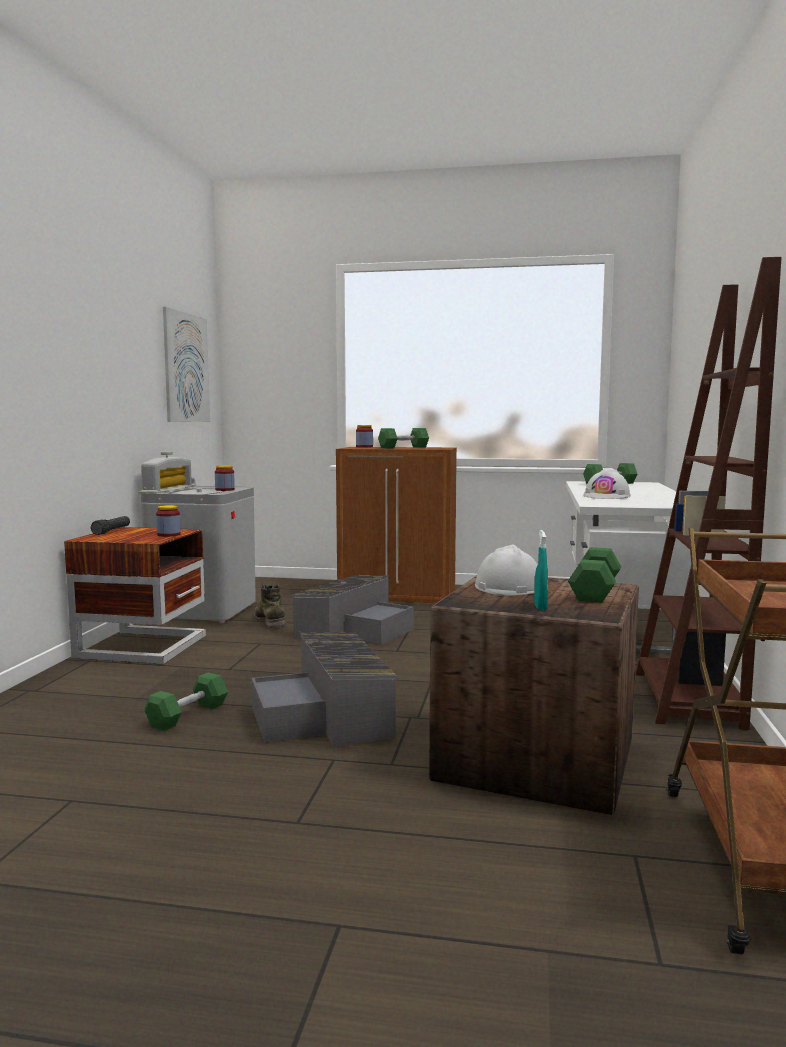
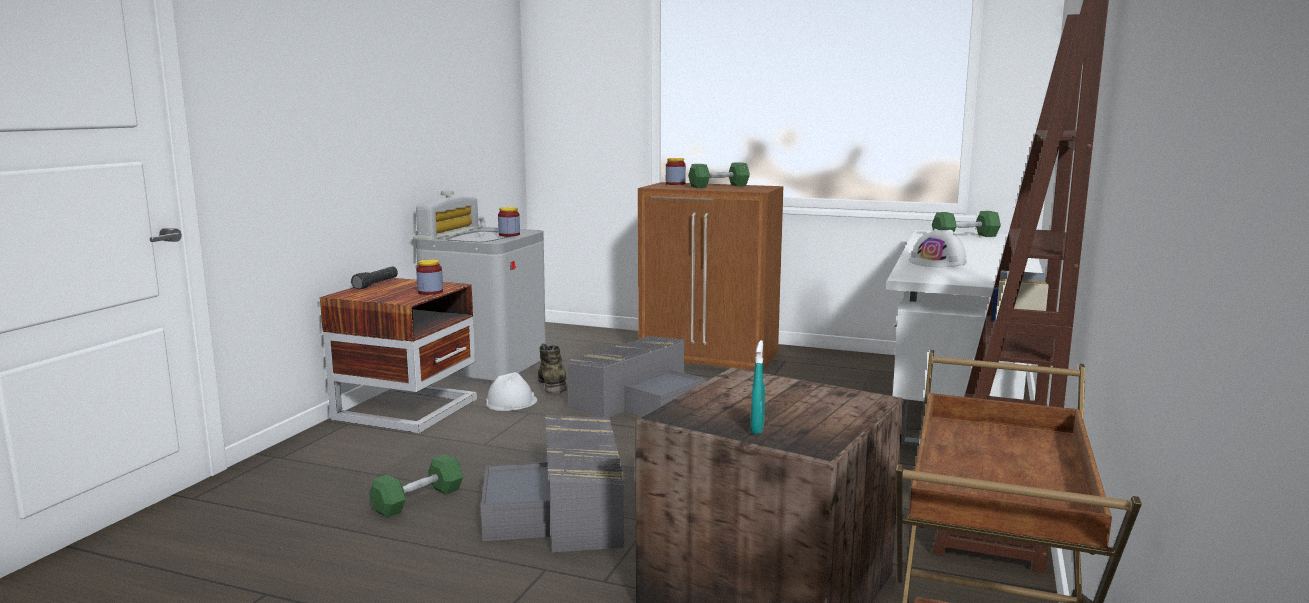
camera: 10 degrees right, 5 degrees up
(186, 368) = (477, 92): picture -> none
(509, 587) = (745, 394): white hard hat -> white hard hat (511, 402)
(595, 591) = (840, 407): green dumbbell -> none

